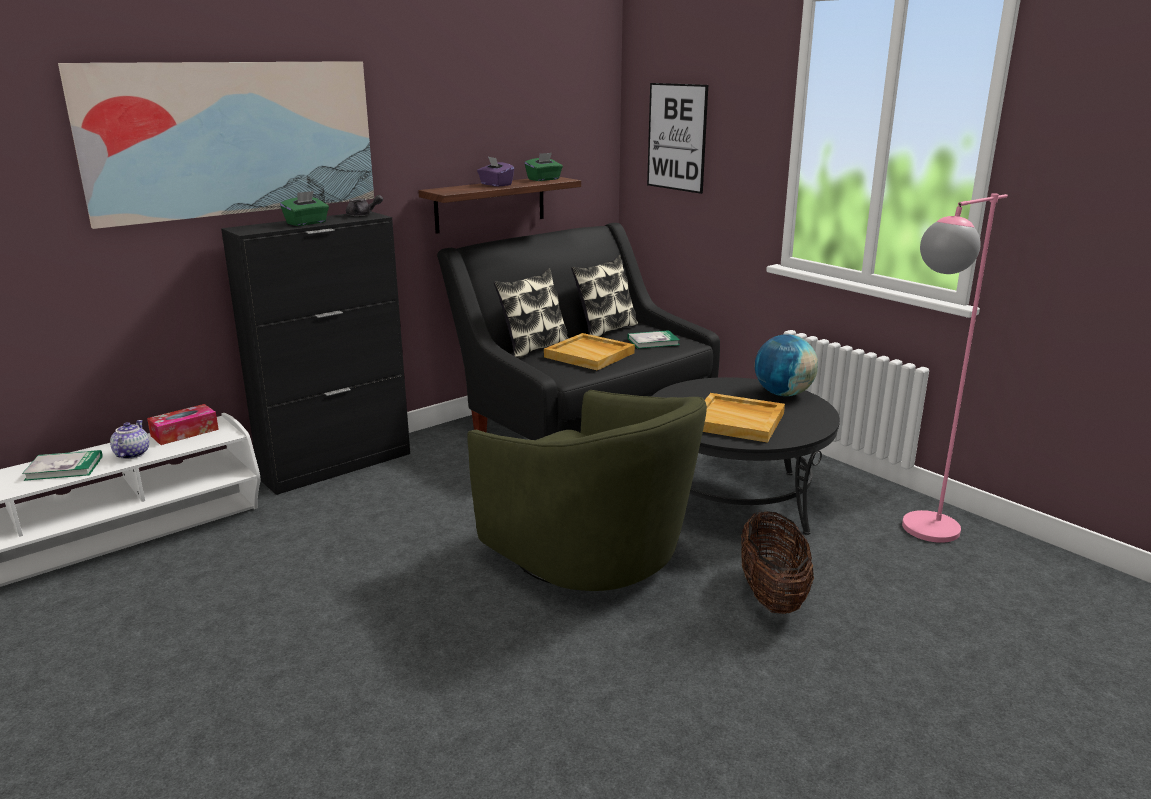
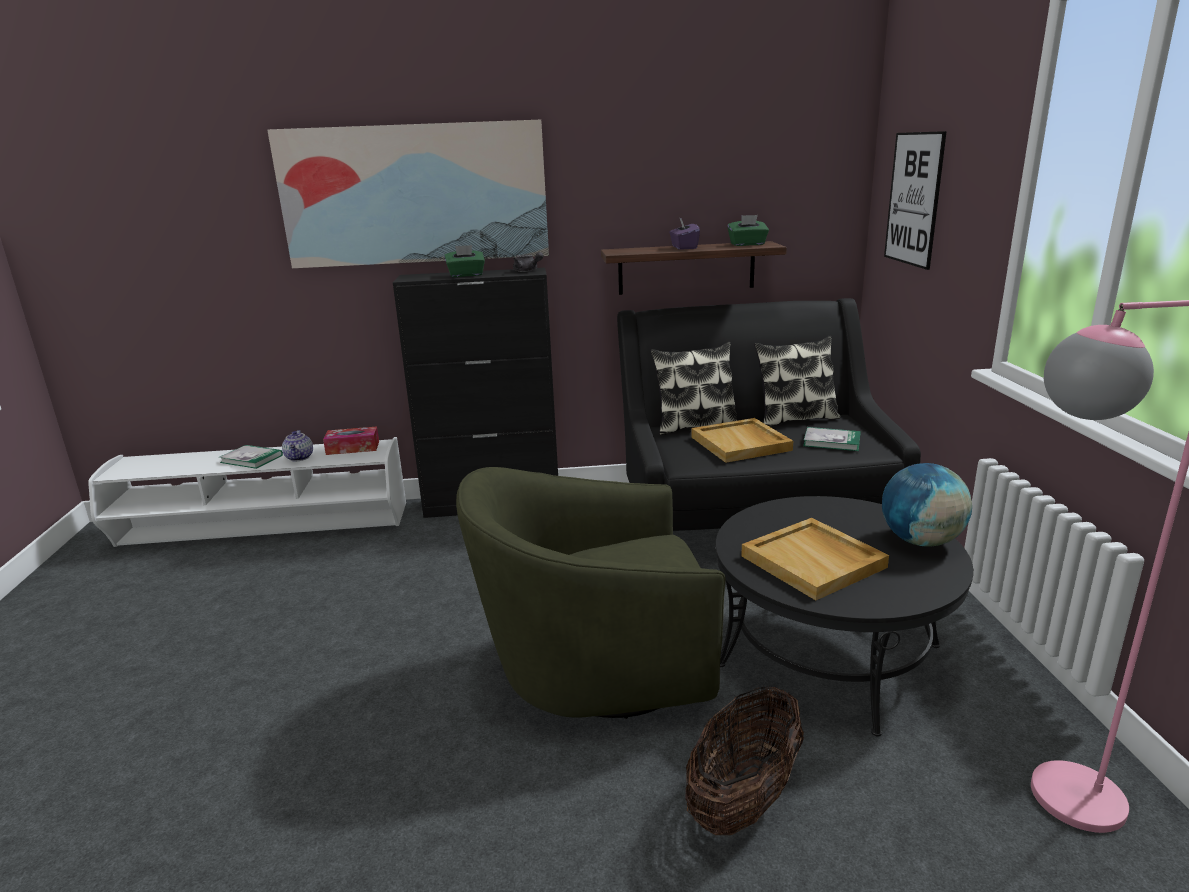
camera: 35 degrees right, 0 degrees up
(131, 454) = (300, 458): teapot -> teapot turned 135 degrees clockwise
(590, 558) = (597, 669): green armchair -> green armchair turned 90 degrees clockwise

